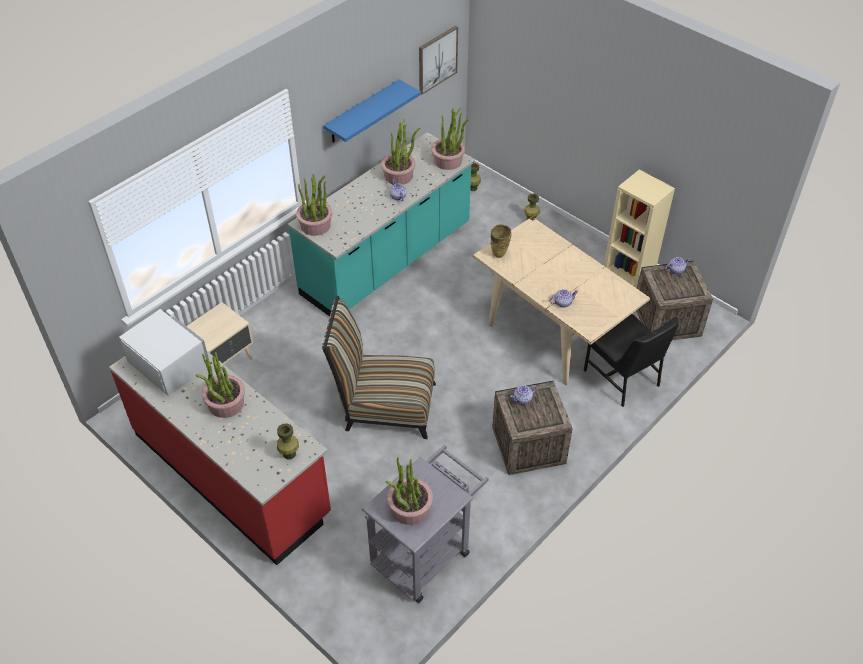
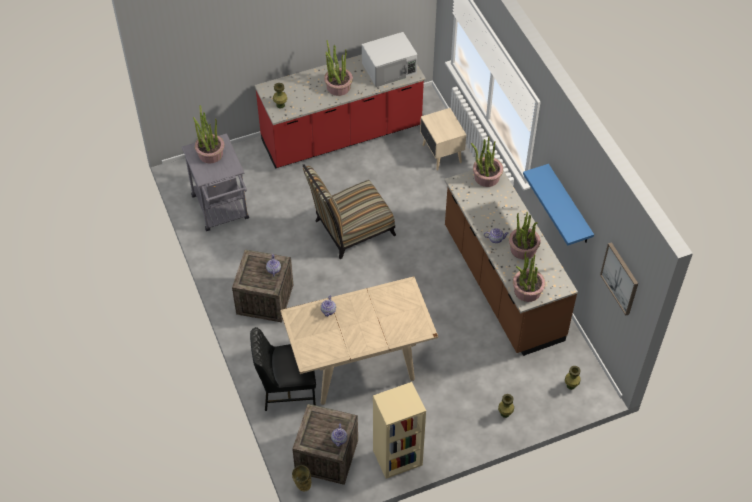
camera: 115 degrees right, 5 degrees up
(384, 405) = (350, 230): chair -> chair turned 150 degrees counterclockwise
(387, 261) = (501, 284): turquoise counter -> brown counter
(499, 255) = (403, 292): beige vase -> beige vase (302, 486)

